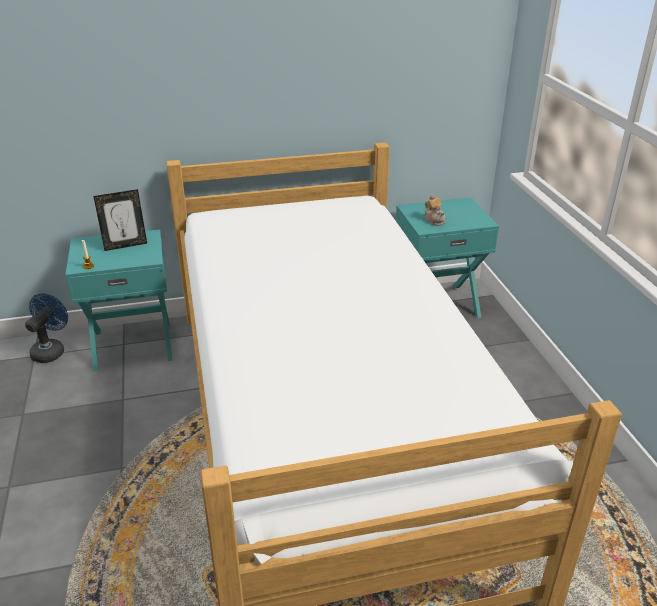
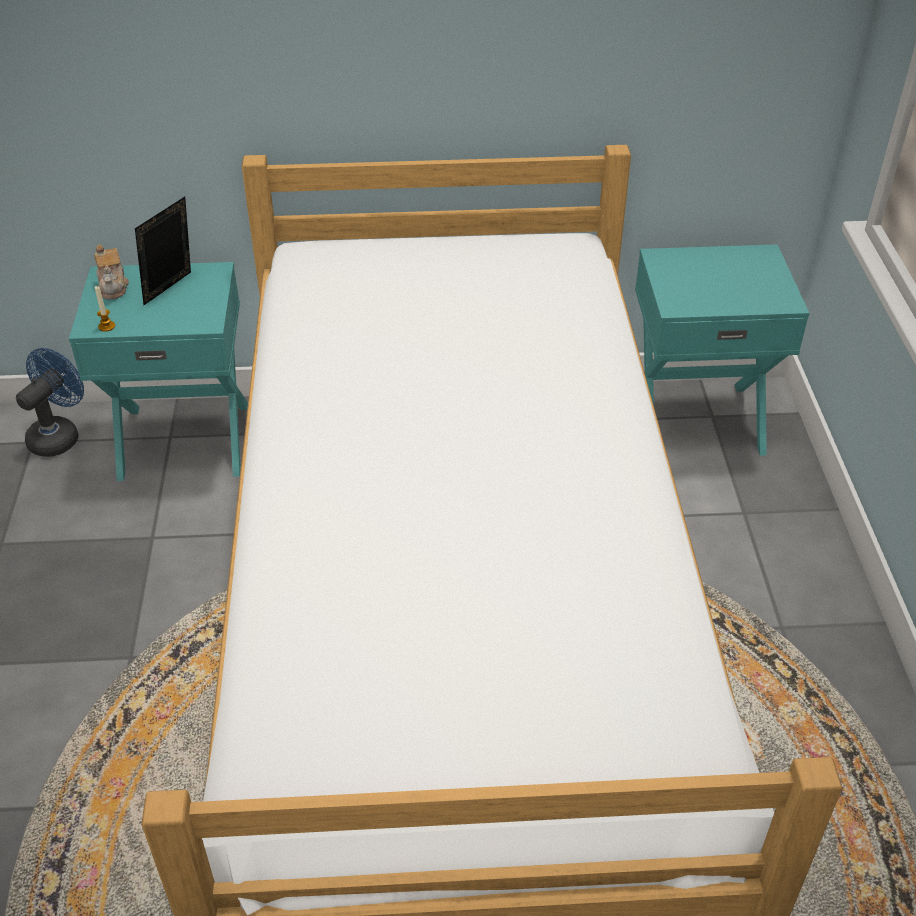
camera: 10 degrees right, 10 degrees up
(125, 245) = (171, 290): picture frame -> picture frame turned 135 degrees clockwise
(434, 220) = (697, 288): teapot -> teapot (113, 286)

